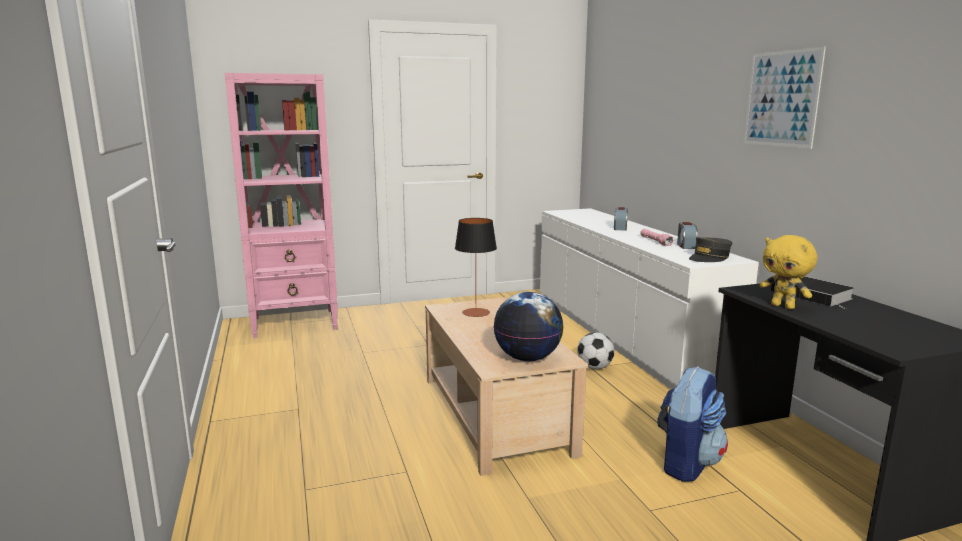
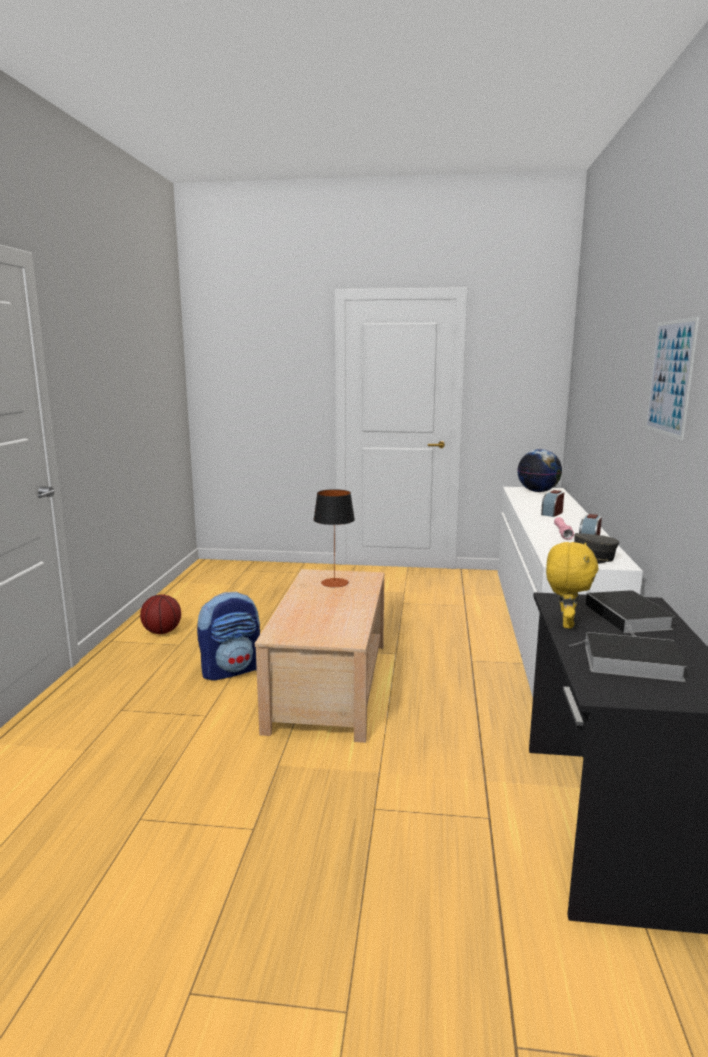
camera: 25 degrees right, 0 degrees up
(263, 400) = (162, 632): none -> basketball
(296, 323) = (248, 571): pink bookcase -> none
(528, 358) = (318, 633): globe -> globe (538, 491)
(594, 367) = (475, 661): football -> none
(686, 463) = (463, 776): backpack -> backpack (231, 670)
(783, 306) = (565, 623): yellow plush toy -> yellow plush toy turned 150 degrees counterclockwise
(871, 326) = (629, 662): none -> book

